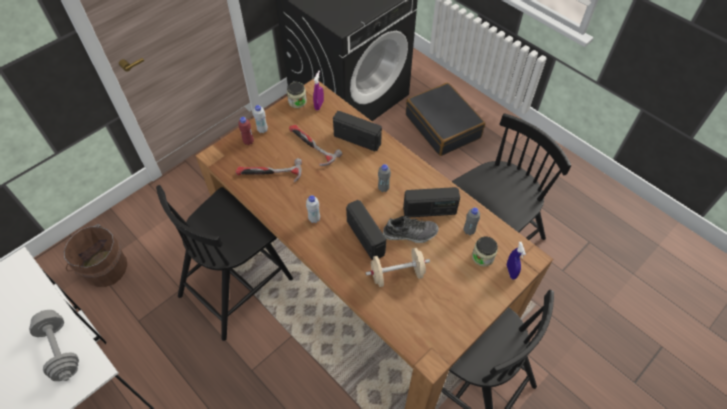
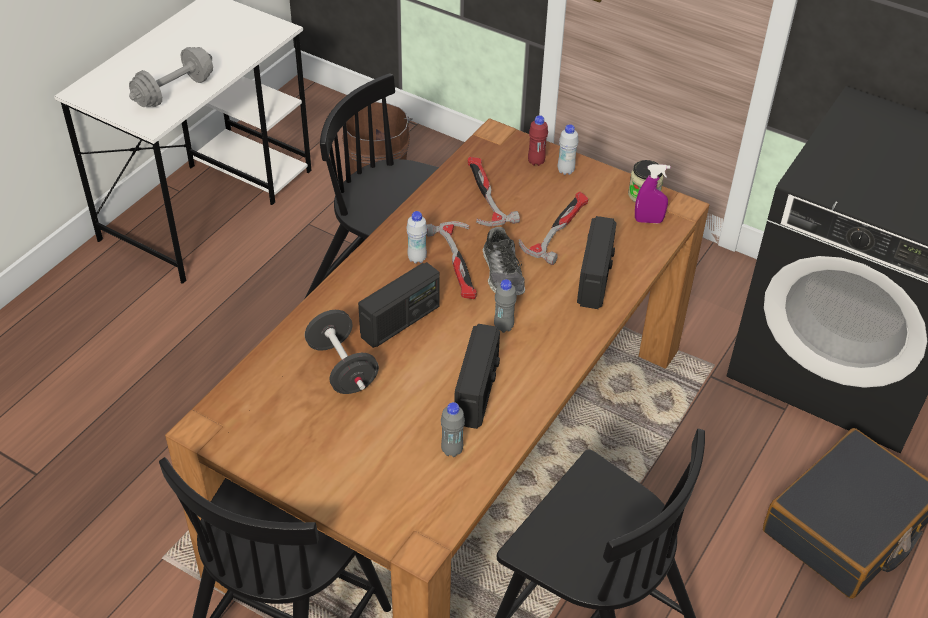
camera: 75 degrees right, 10 degrees down
(325, 198) = (459, 263): none -> hammer
(397, 274) = (342, 368): beige dumbbell -> black dumbbell
(410, 233) = (423, 373): shoe -> shoe (503, 274)
(429, 211) = (477, 392): radio -> radio turned 150 degrees counterclockwise
(482, 257) = (403, 475): jar -> none
(511, 271) = (383, 518): blue spray bottle -> none

